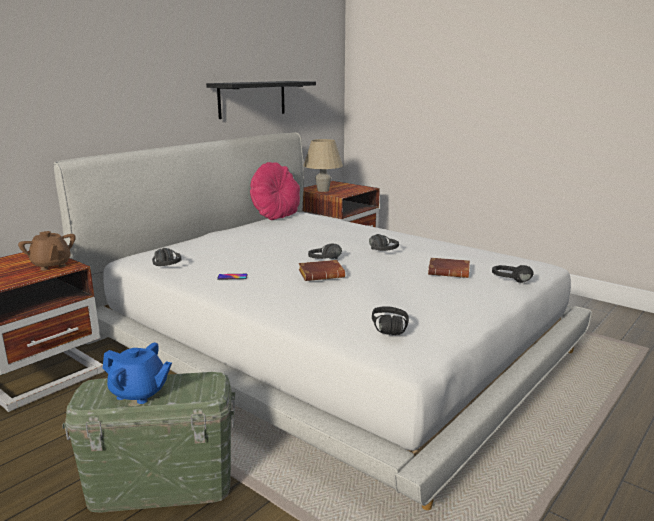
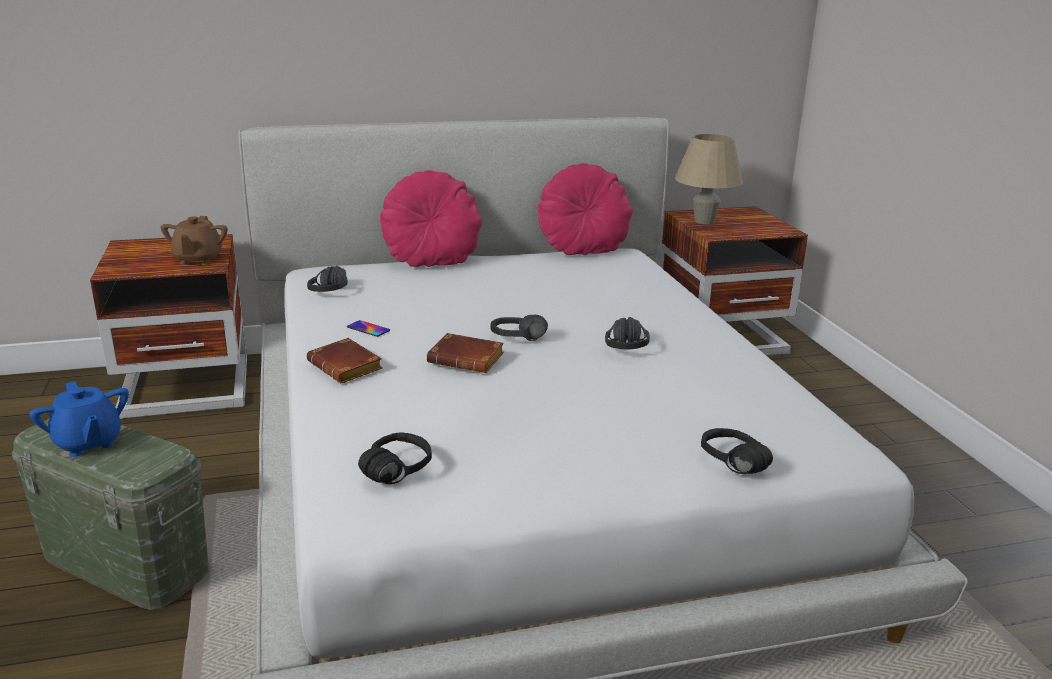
camera: 35 degrees right, 5 degrees up
(201, 239) = (432, 263): none -> pink pillow
(252, 99) = (594, 58): black shelf -> none
(450, 272) = (663, 414): brown book -> brown book (347, 367)

